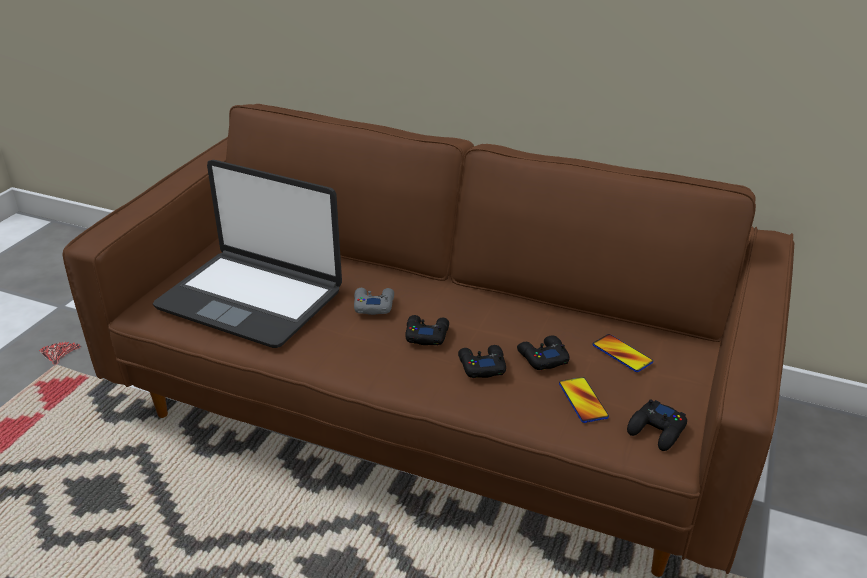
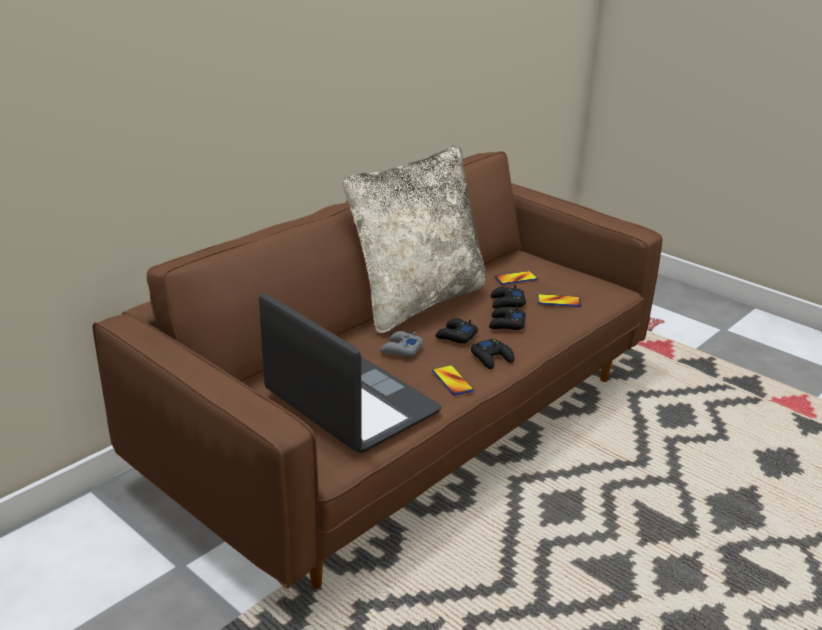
camera: 70 degrees left, 5 degrees down
(251, 298) = (349, 403): laptop -> laptop turned 90 degrees counterclockwise
(323, 351) = (452, 381): none -> phone
(490, 296) = (420, 303): none -> beige pillow
(656, 430) = (595, 288): black game controller -> black game controller (492, 358)

